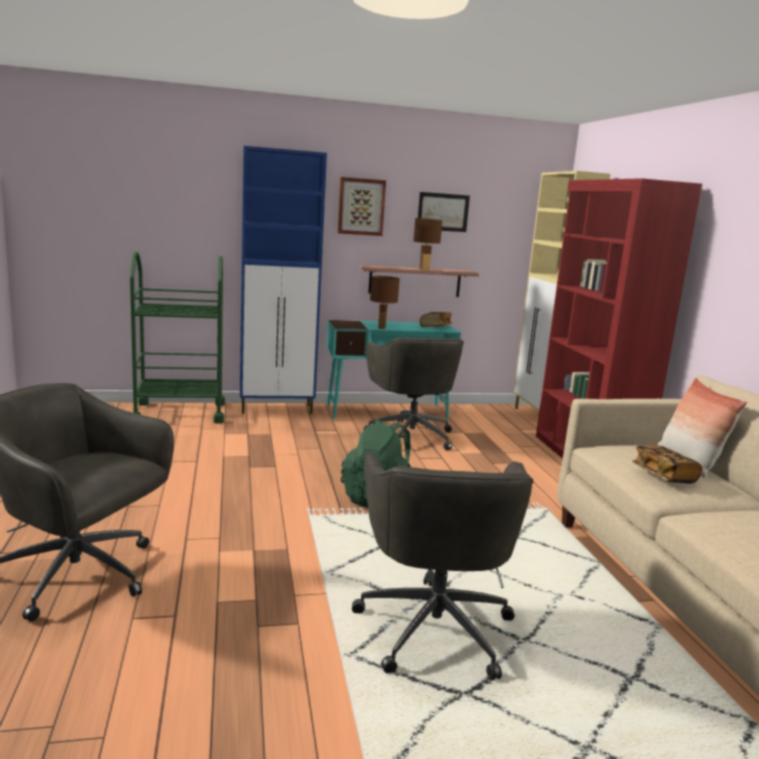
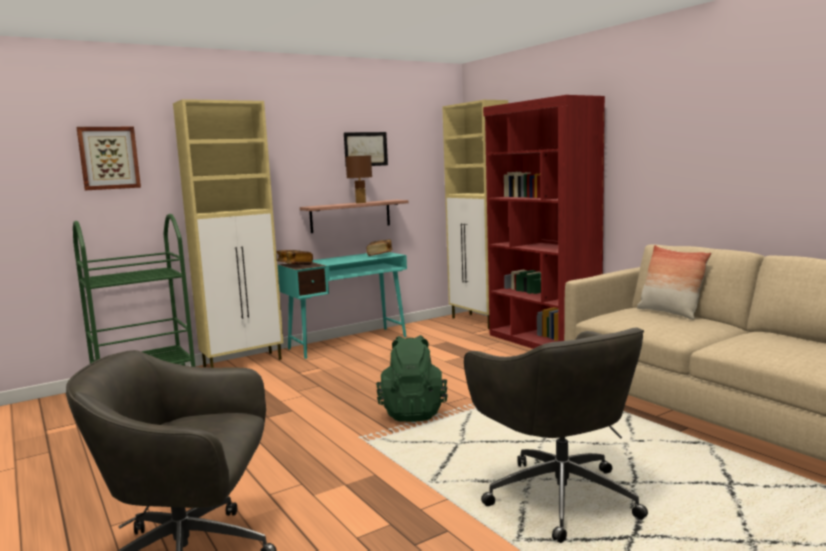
camera: 20 degrees left, 5 degrees down
(277, 409) = (244, 362): blue cabinet -> beige cabinet
(361, 206) = (293, 151): picture -> picture (109, 158)
(381, 328) = (336, 262): brown table lamp -> none
(410, 435) = (388, 357): grey office chair -> none
(664, 476) = (668, 324): book -> book (294, 265)

